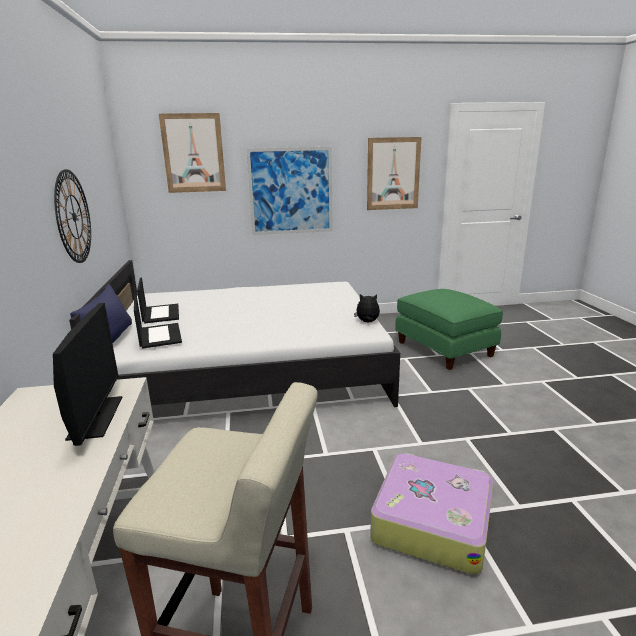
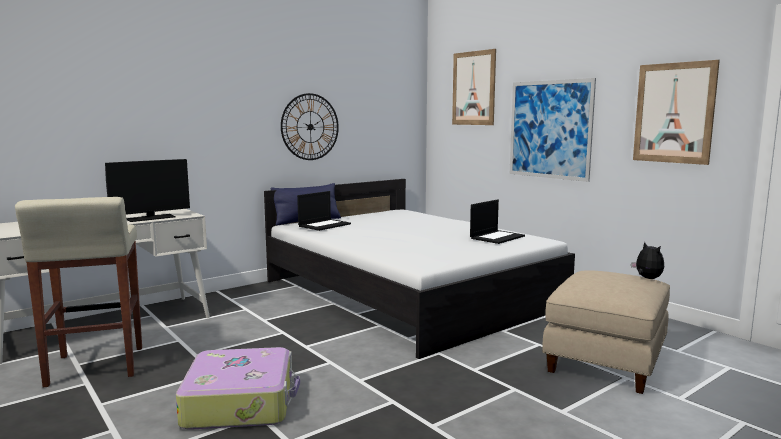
camera: 60 degrees right, 10 degrees down
(160, 313) = (367, 218): laptop -> laptop (497, 237)
(367, 322) = (447, 262): plush toy -> plush toy (647, 278)
(443, 349) = (604, 360): green ottoman -> beige ottoman

